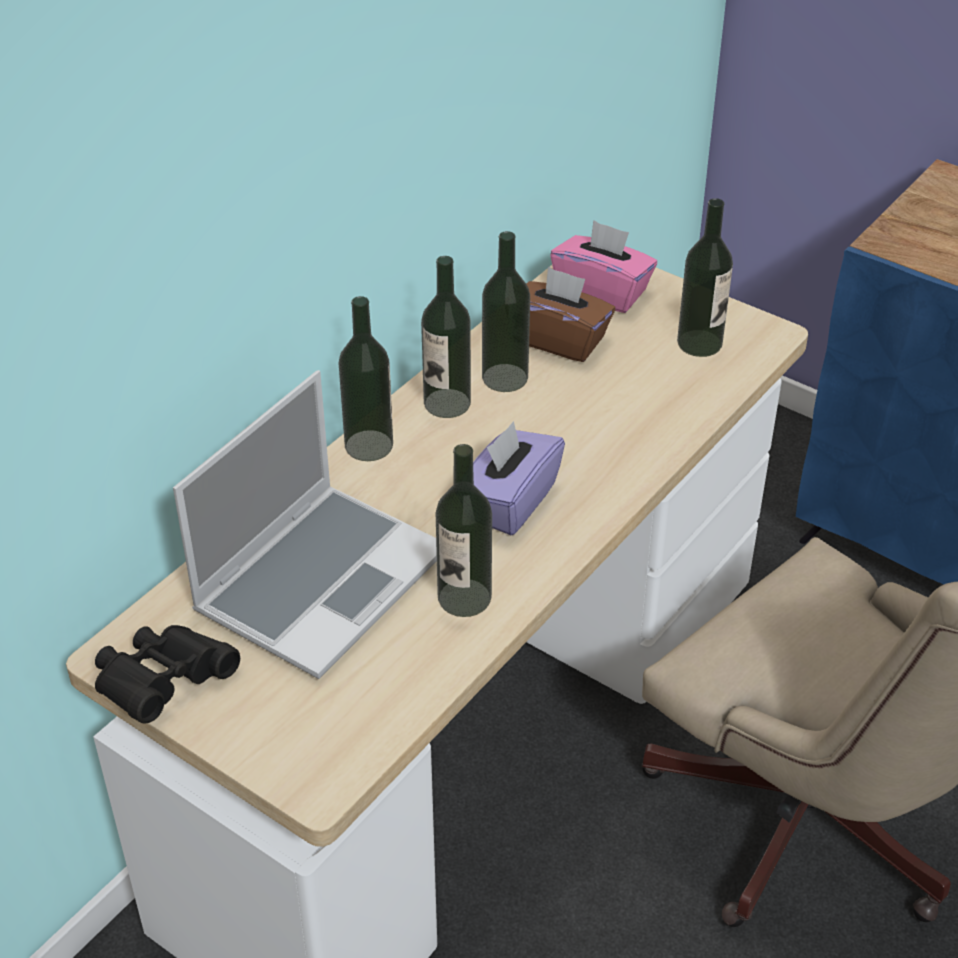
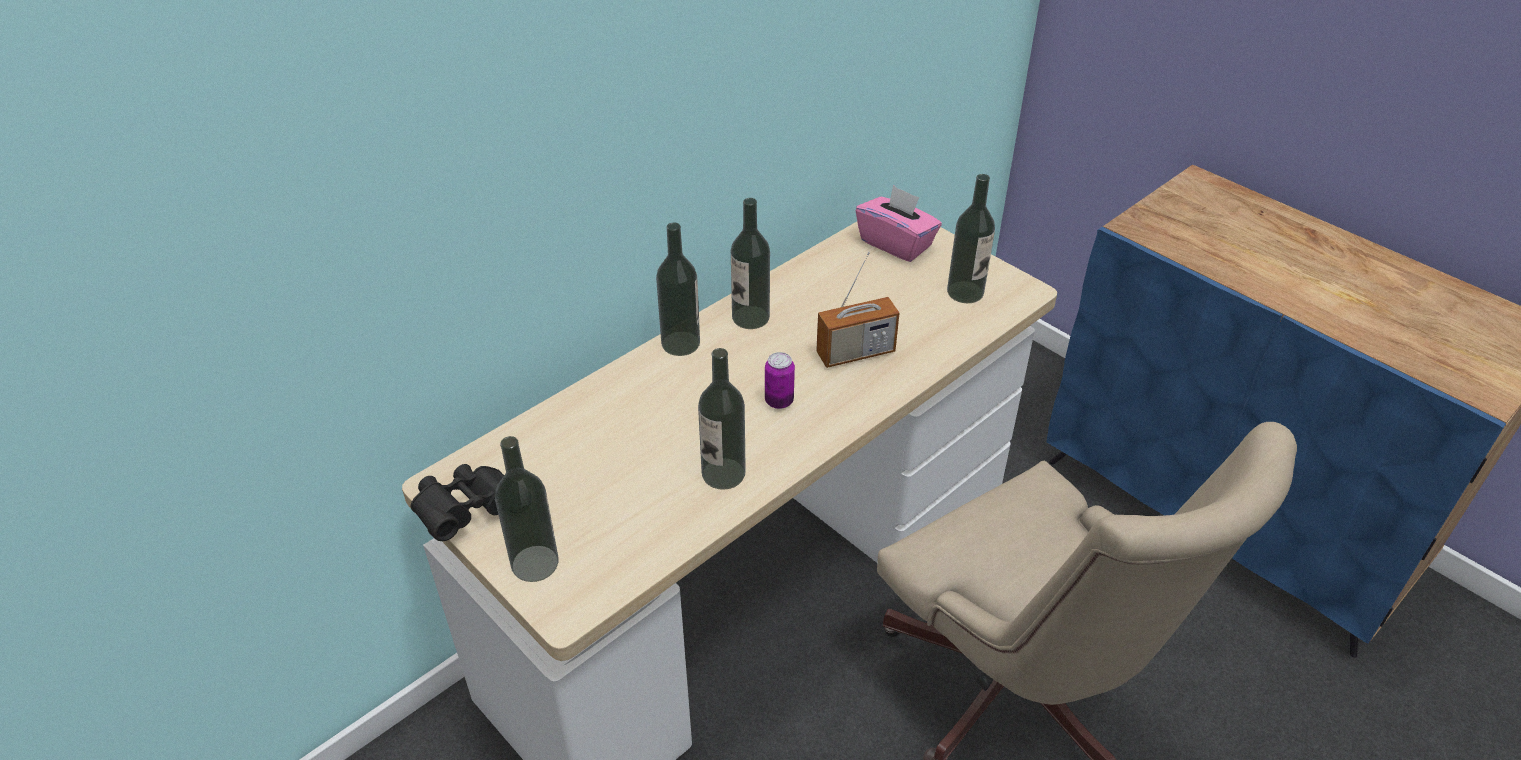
camera: 10 degrees right, 0 degrees up
(321, 579) = (614, 444): laptop -> none
(505, 378) = (801, 302): bottle -> bottle (535, 563)
(509, 502) = (779, 401): purple tissue box -> can
(559, 340) = (852, 277): brown tissue box -> none
(586, 432) = (855, 353): none -> radio

